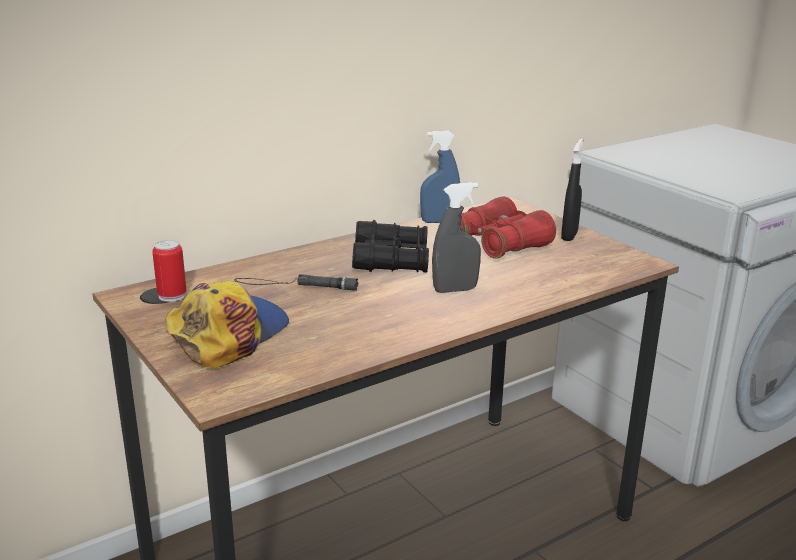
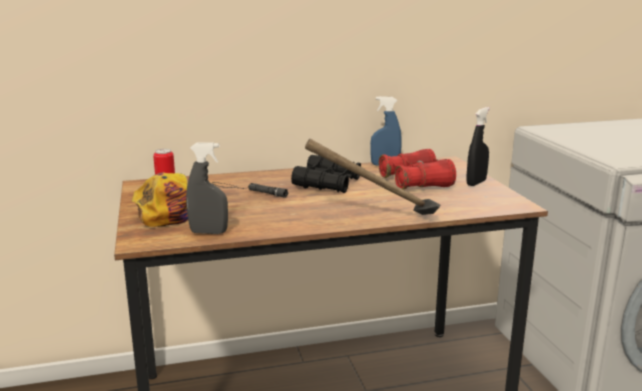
camera: 20 degrees right, 5 degrees down
(455, 290) = (354, 205): grey spray bottle -> grey spray bottle (208, 232)
(505, 311) = (377, 221): none -> hammer

